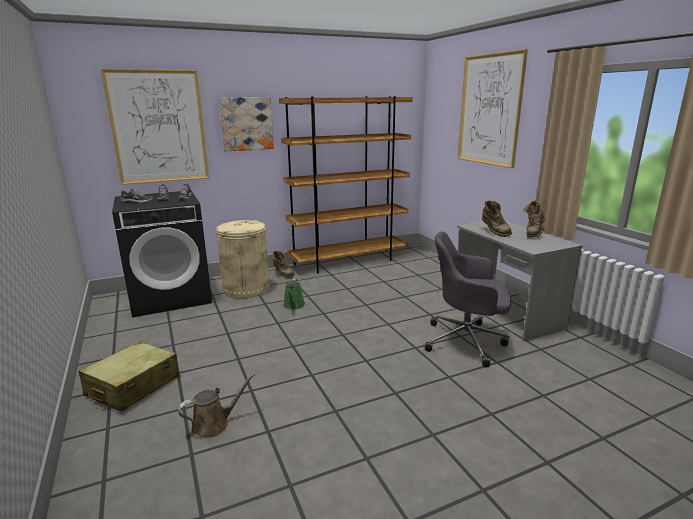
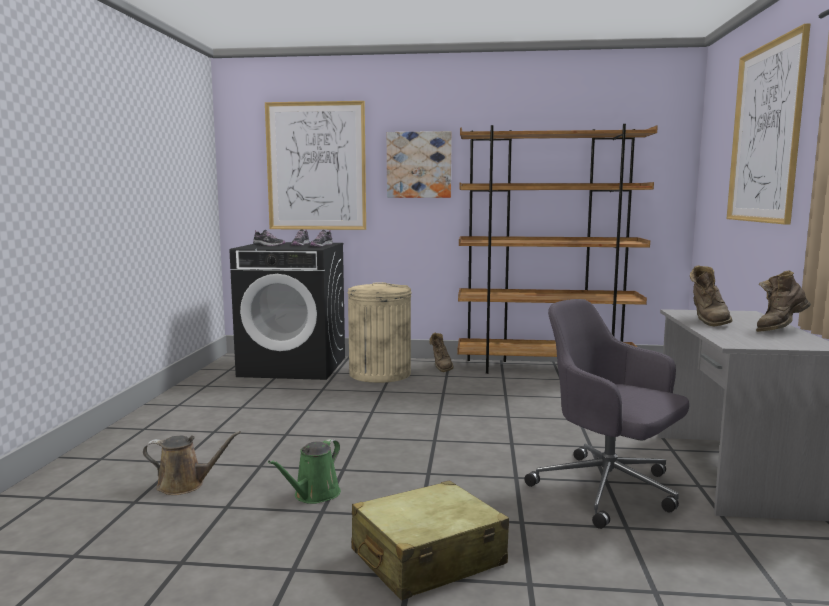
camera: 30 degrees right, 10 degrees down
(133, 386) = (162, 432): beige suitcase -> beige suitcase (427, 558)
(293, 306) = (412, 399): green watering can -> green watering can (314, 495)

